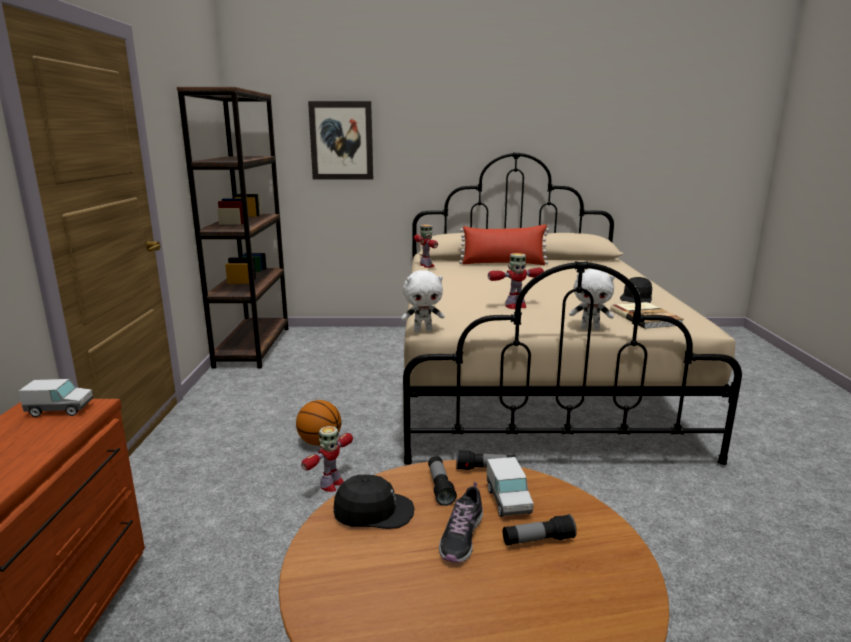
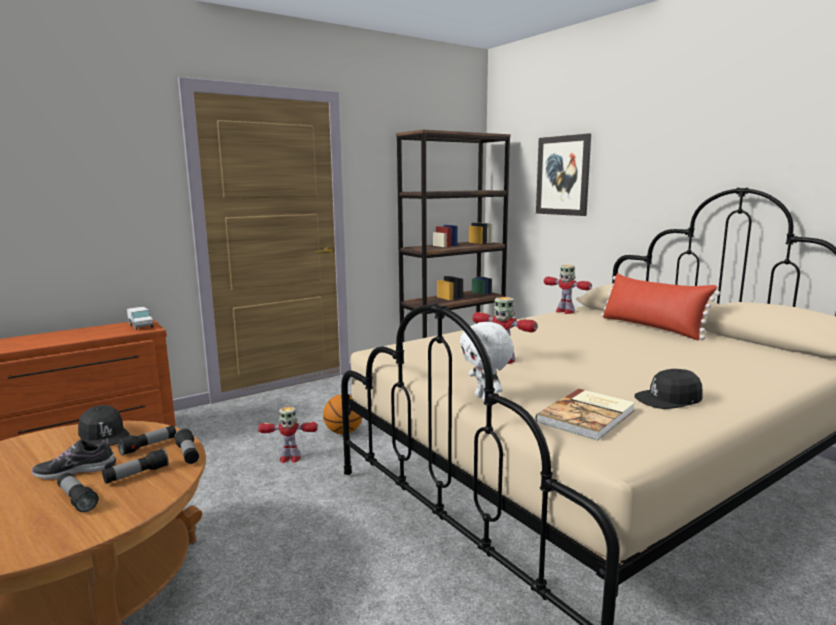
camera: 55 degrees right, 5 degrees down
(423, 331) = (370, 350): white plush toy -> none
(426, 266) = (564, 311): toy robot -> toy robot turned 105 degrees clockwise
(508, 501) = (136, 475): toy truck -> flashlight

